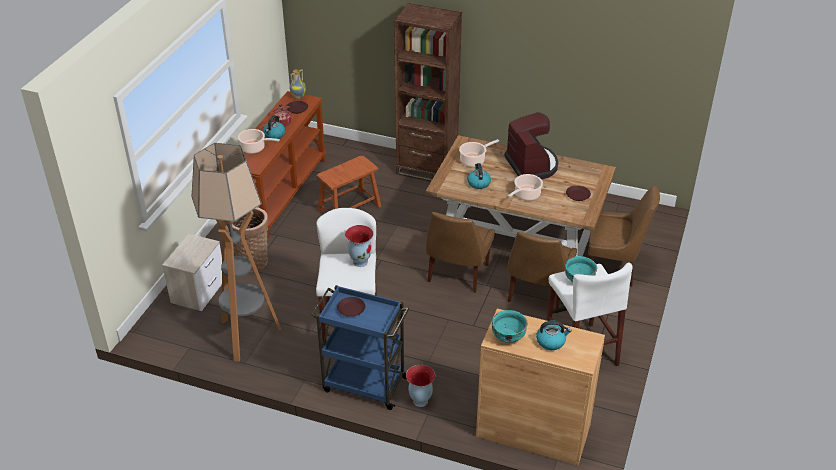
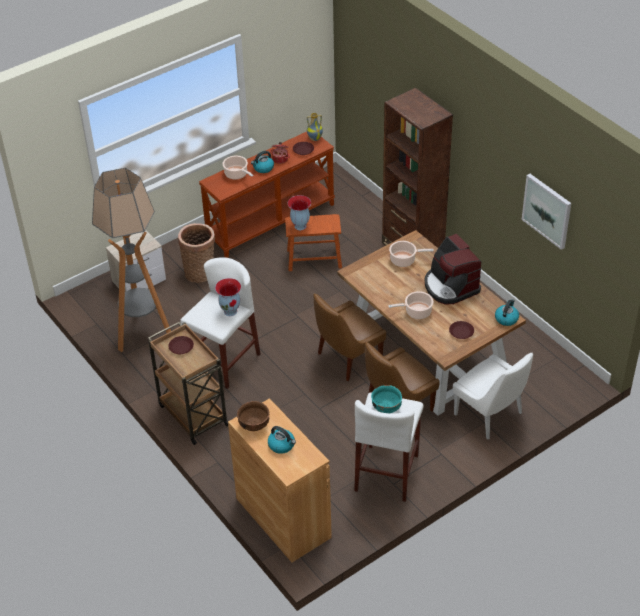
camera: 35 degrees right, 5 degrees up
(363, 384) = (192, 414): blue cart -> brown cart
(420, 401) = (221, 449): vase -> vase (300, 226)
(478, 183) = (387, 283): kettle -> kettle (506, 318)
(508, 336) = (254, 425): turquoise bowl -> brown bowl
(532, 165) = (450, 286): coffee machine -> coffee machine turned 135 degrees clockwise
(590, 65) = (547, 210): none -> picture
(614, 267) = (490, 415): brown chair -> white chair

